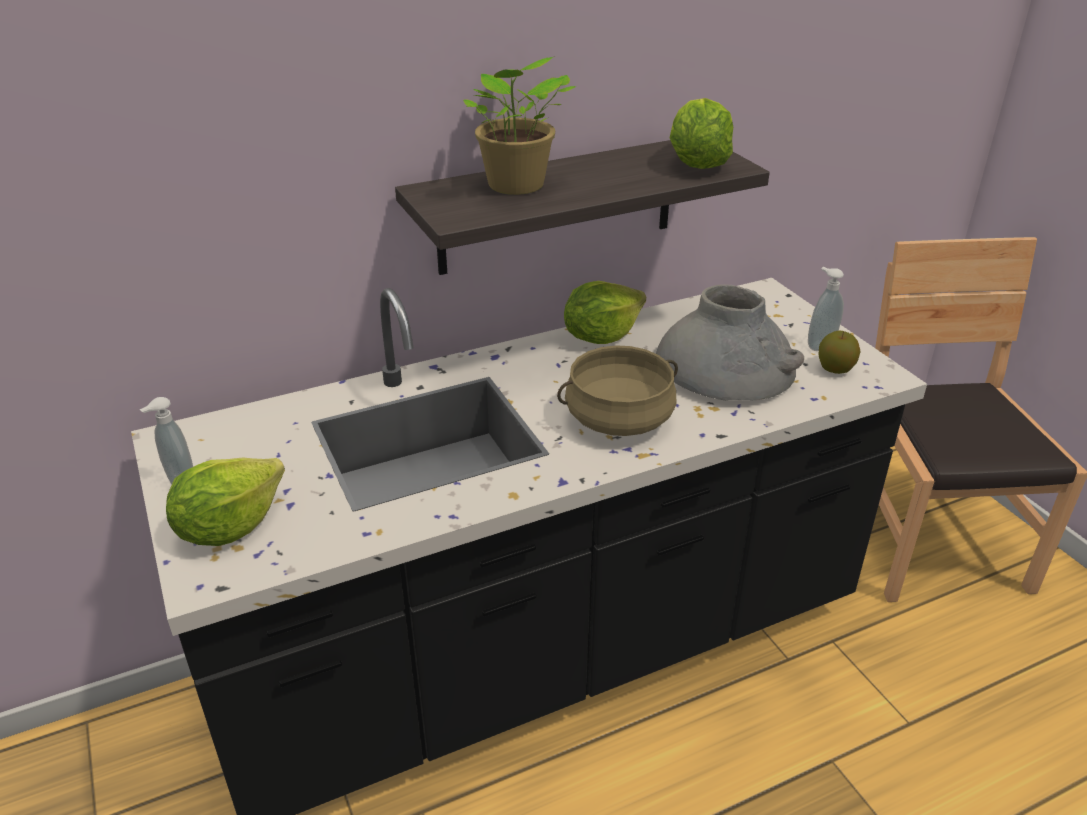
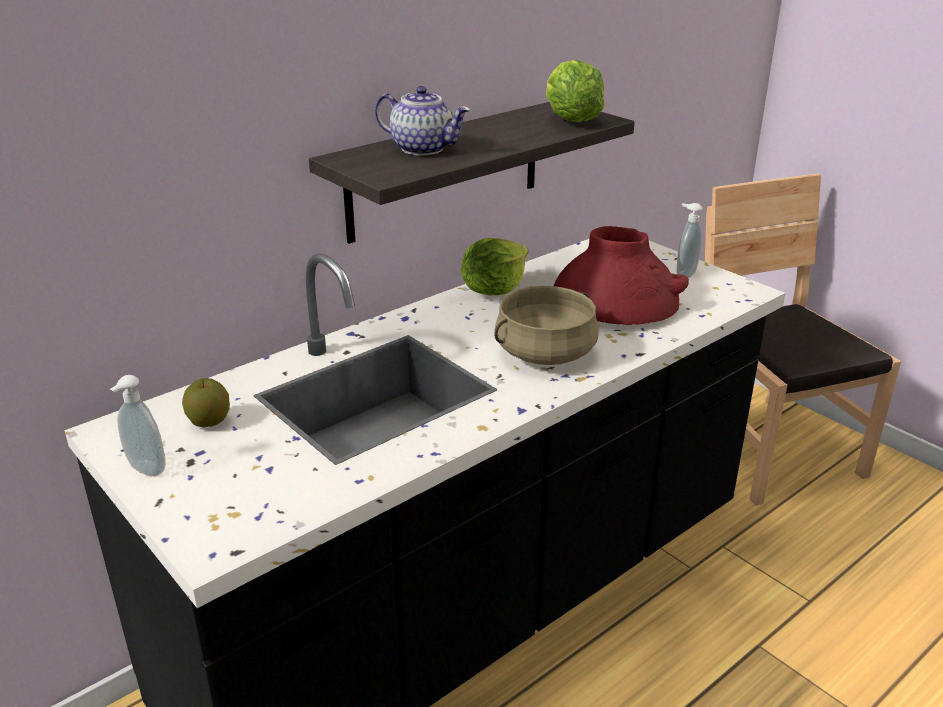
camera: 15 degrees left, 5 degrees down
(229, 526) = (216, 497): lettuce -> none
(516, 187) = (423, 148): potted plant -> teapot
(724, 367) = (615, 301): grey vase -> red vase
(835, 369) = (707, 291): apple -> apple (209, 422)

